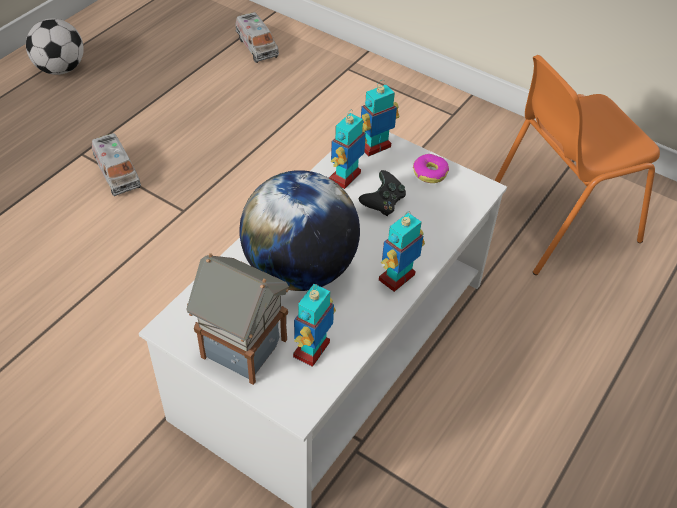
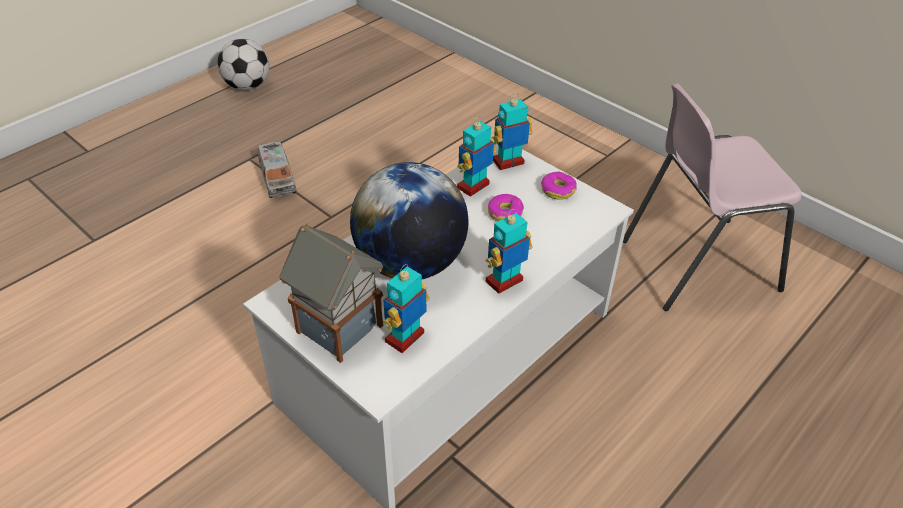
camera: 10 degrees right, 5 degrees down
(257, 46) = (430, 81): toy truck -> none
(383, 203) = (505, 213): black game controller -> donut
(557, 222) = (696, 264): orange chair -> pink chair

